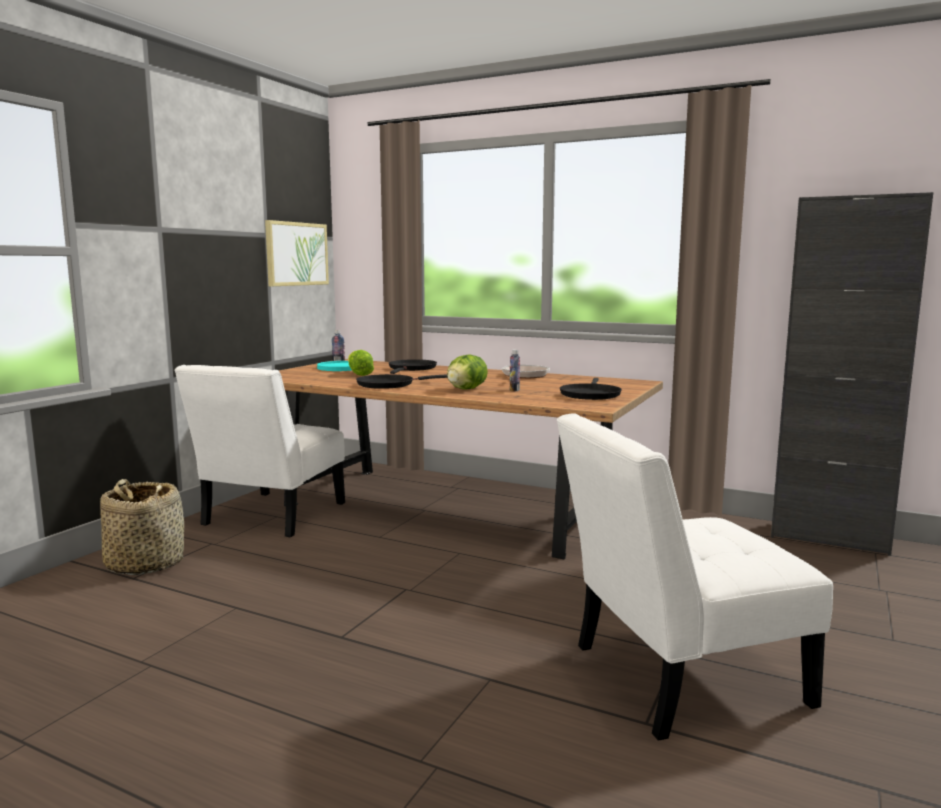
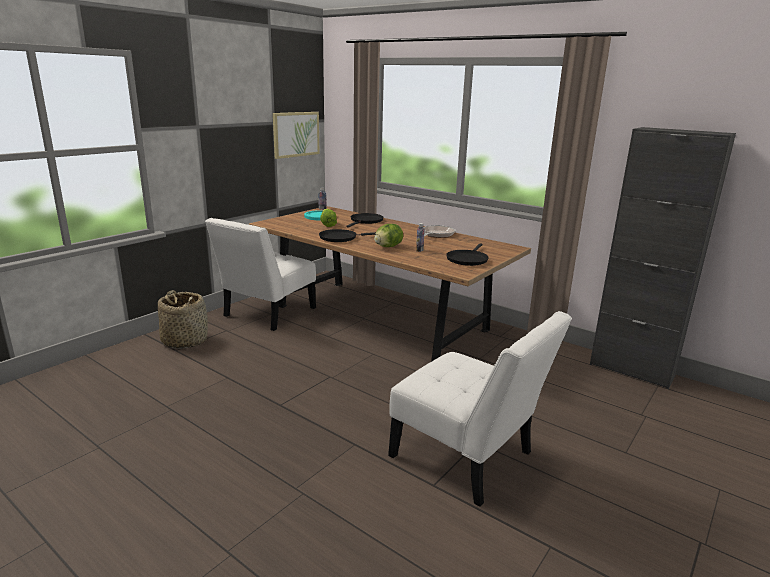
camera: 10 degrees right, 10 degrees up
(676, 677) = (467, 459): white chair -> white chair turned 135 degrees counterclockwise

